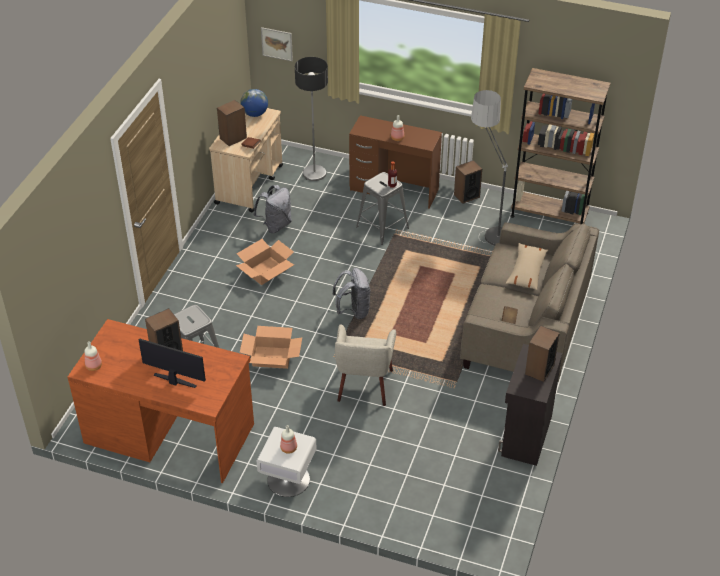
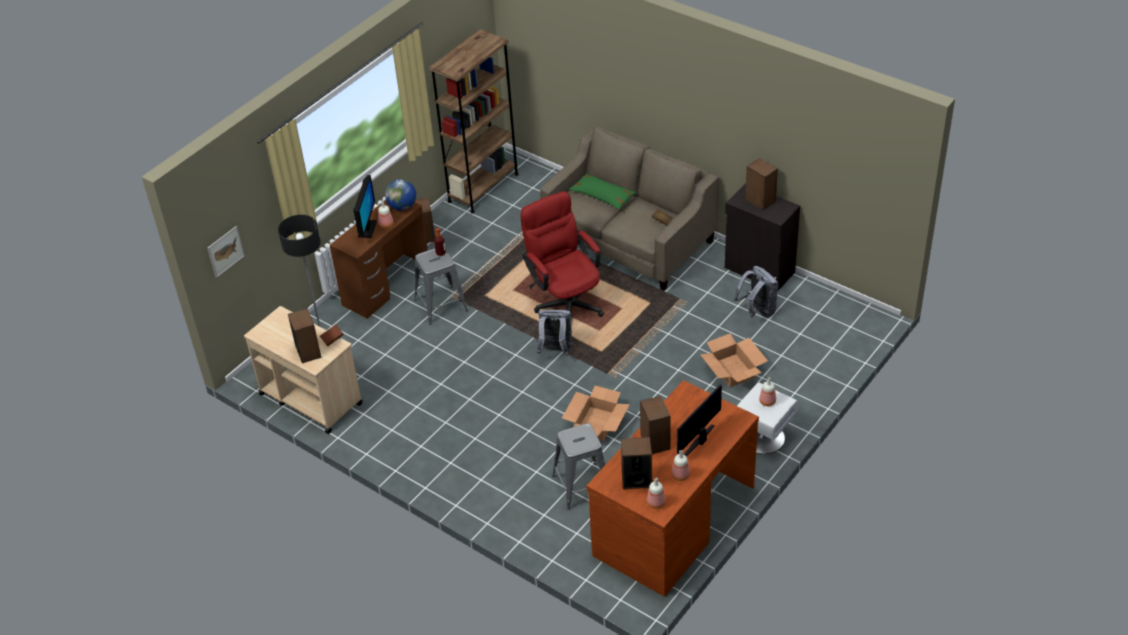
camera: 70 degrees left, 0 degrees up
(119, 348) = (636, 479): none -> speaker
(129, 375) = (680, 475): none -> bottle
(255, 114) = (273, 327): globe -> globe (402, 206)
(266, 271) = (464, 407): cardboard box -> cardboard box (733, 370)
(275, 225) = (394, 388): grey backpack -> grey backpack (757, 311)
(364, 386) = (661, 362): beige armchair -> none
(387, 129) = (367, 229): none -> monitor
(419, 303) = (565, 301): none -> red office chair
(487, 225) = (476, 231): floor lamp -> none
(526, 271) = (602, 196): beige pillow -> green pillow

